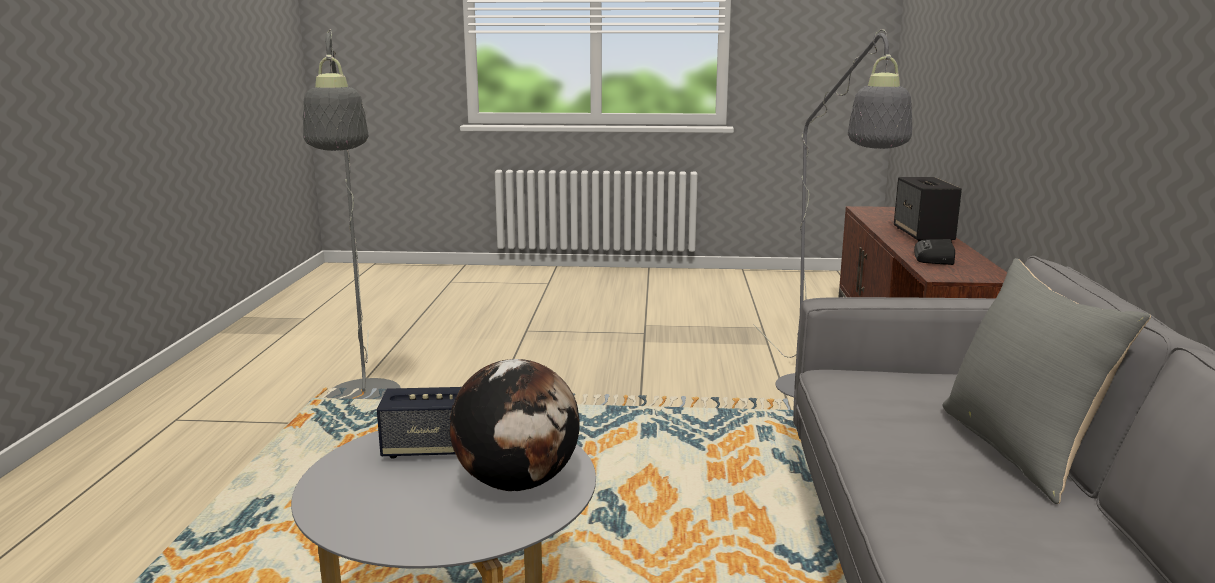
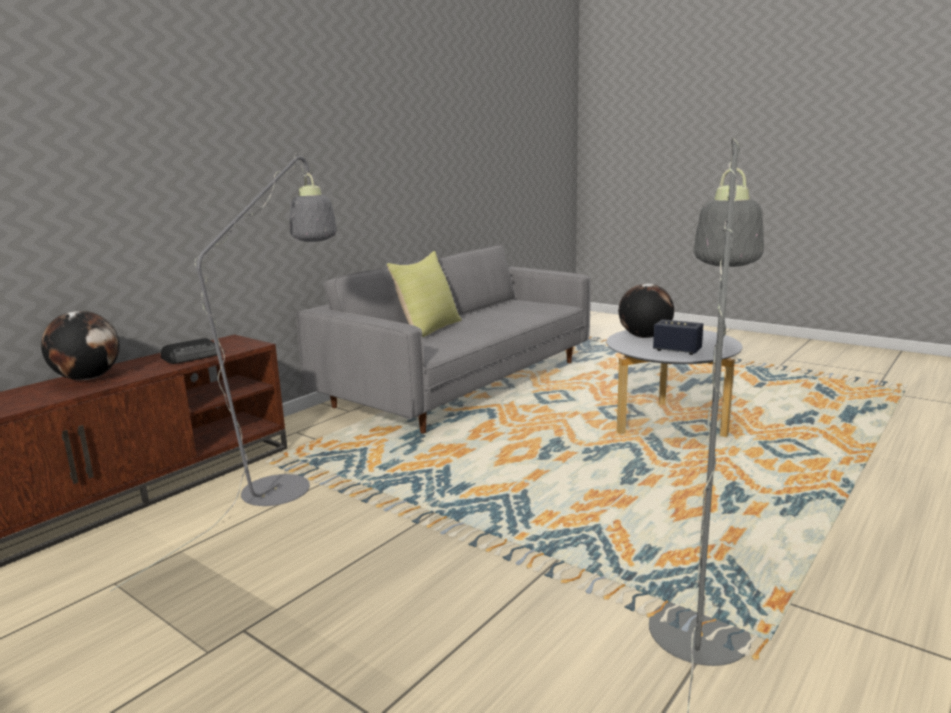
camera: 145 degrees left, 0 degrees up
(923, 235) = (88, 378): speaker -> globe
(1020, 450) = (428, 329): grey pillow -> yellow pillow

